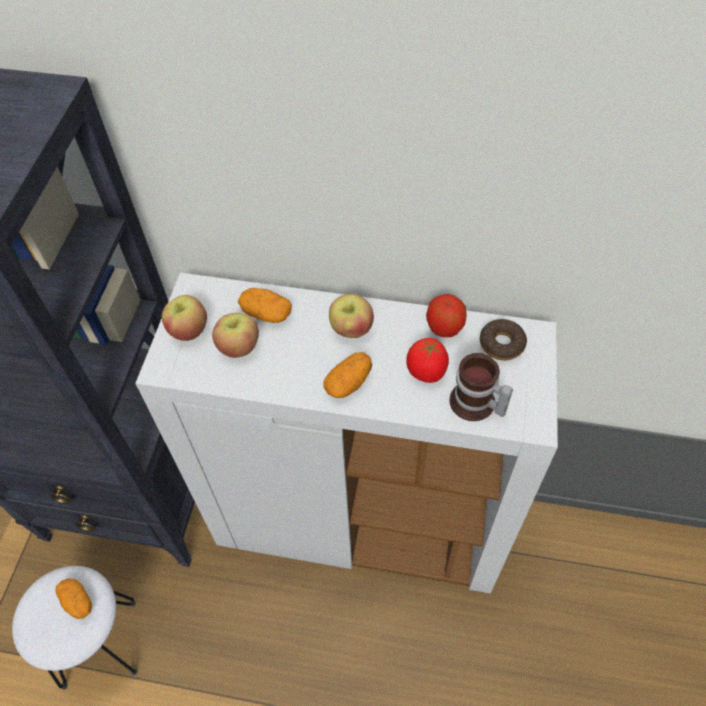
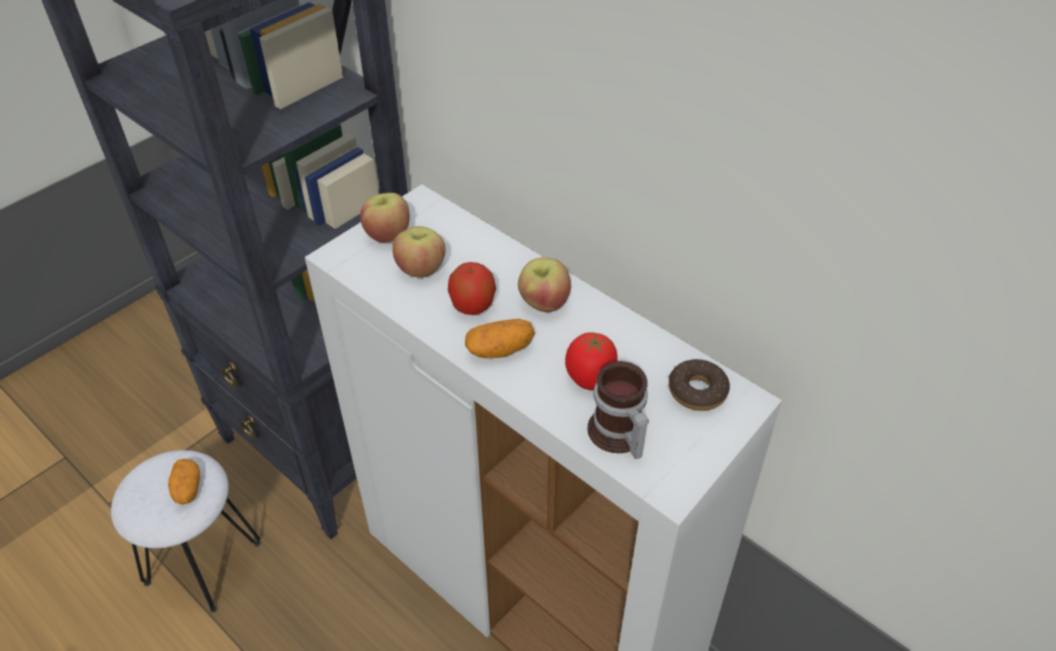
camera: 30 degrees right, 10 degrees down
(266, 313) = (471, 252): potato -> none
(444, 327) = (644, 346): apple -> apple (472, 306)

